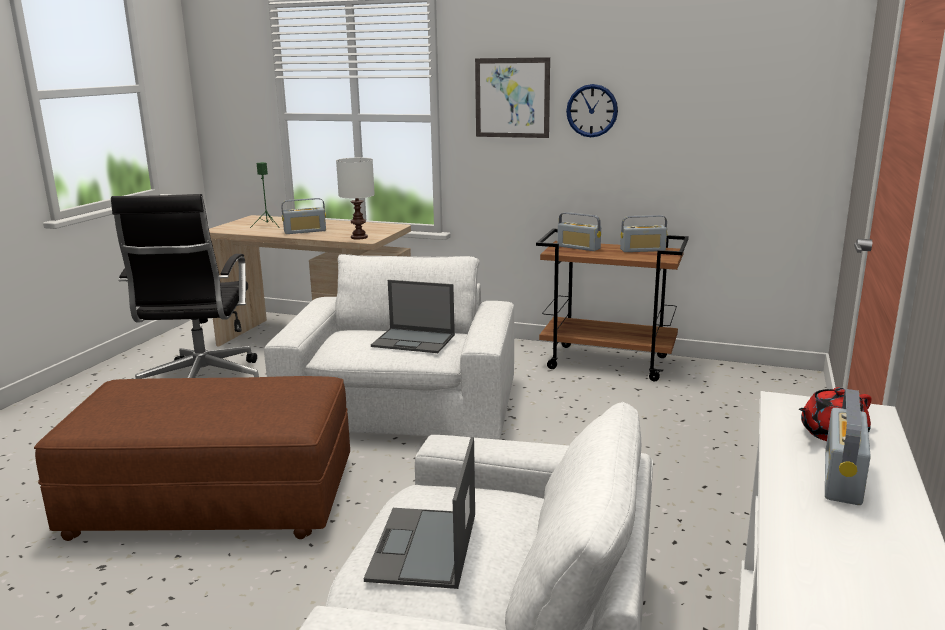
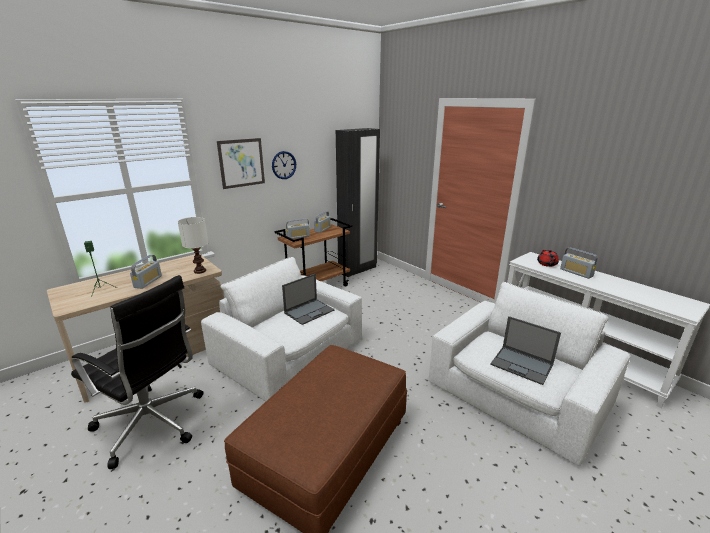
camera: 60 degrees left, 5 degrees up
(735, 371) = (357, 270): none -> black wardrobe

